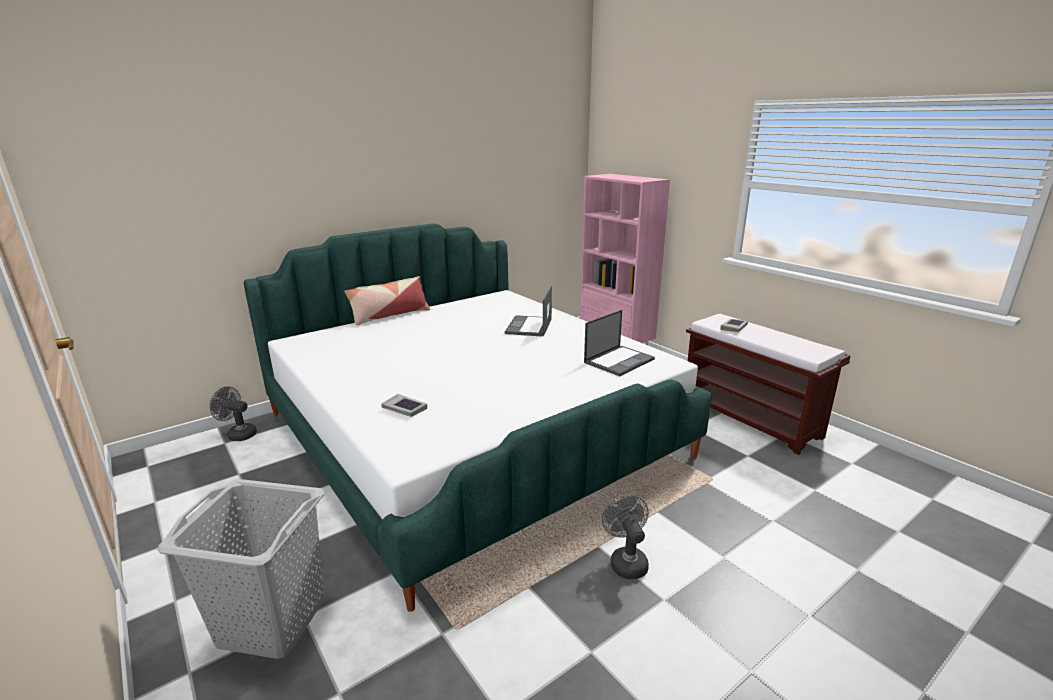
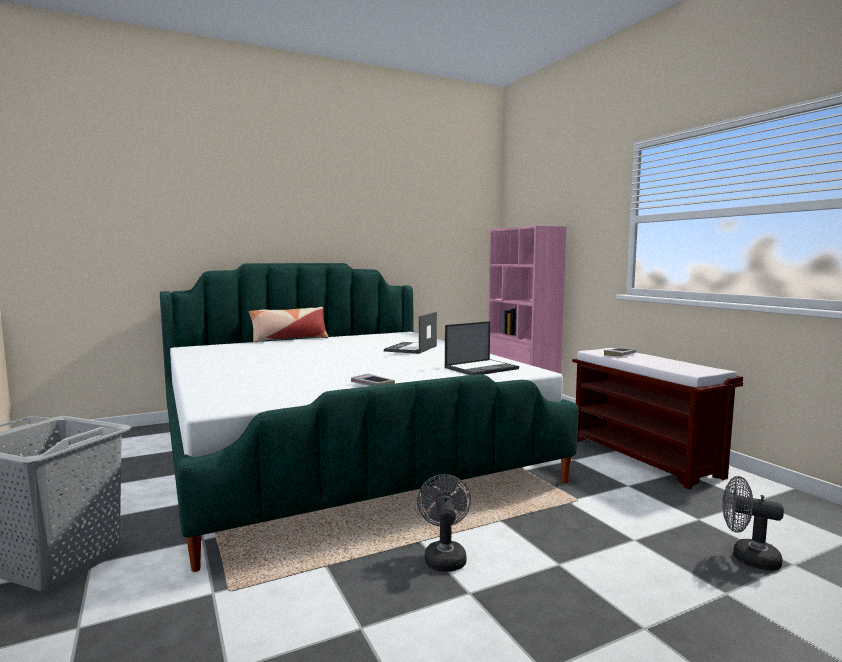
camera: 10 degrees right, 15 degrees down
(238, 434) = (131, 434): grey fan -> grey fan (747, 557)
(404, 409) = (246, 382): book -> book (372, 384)

